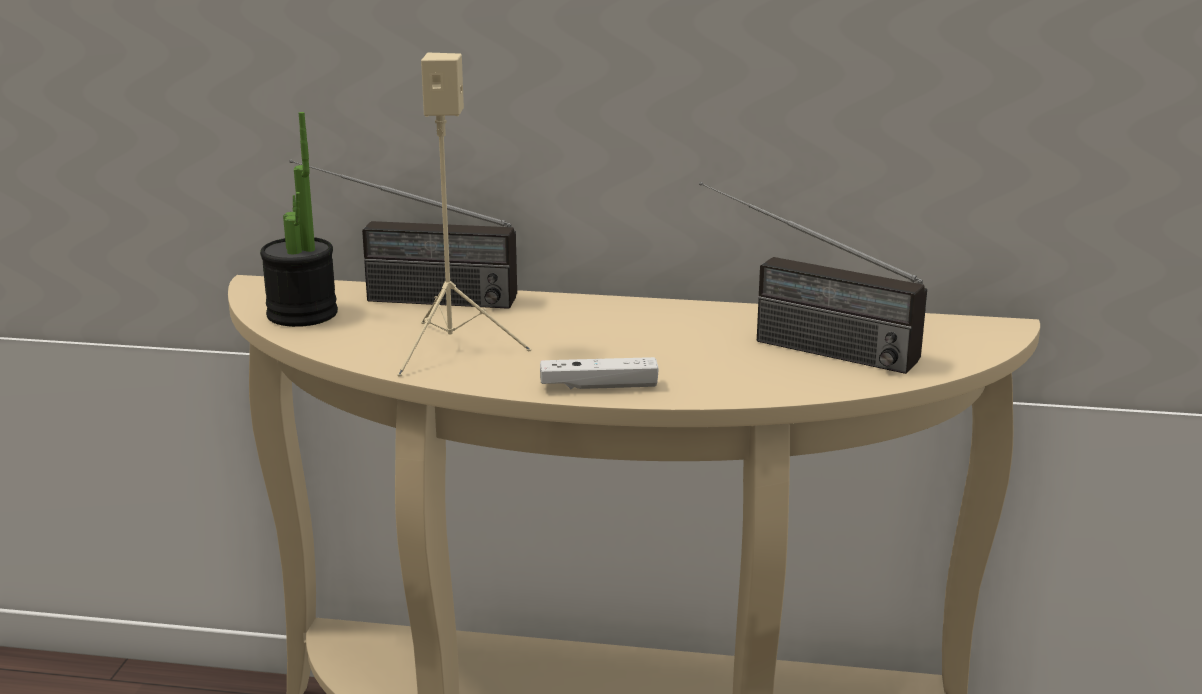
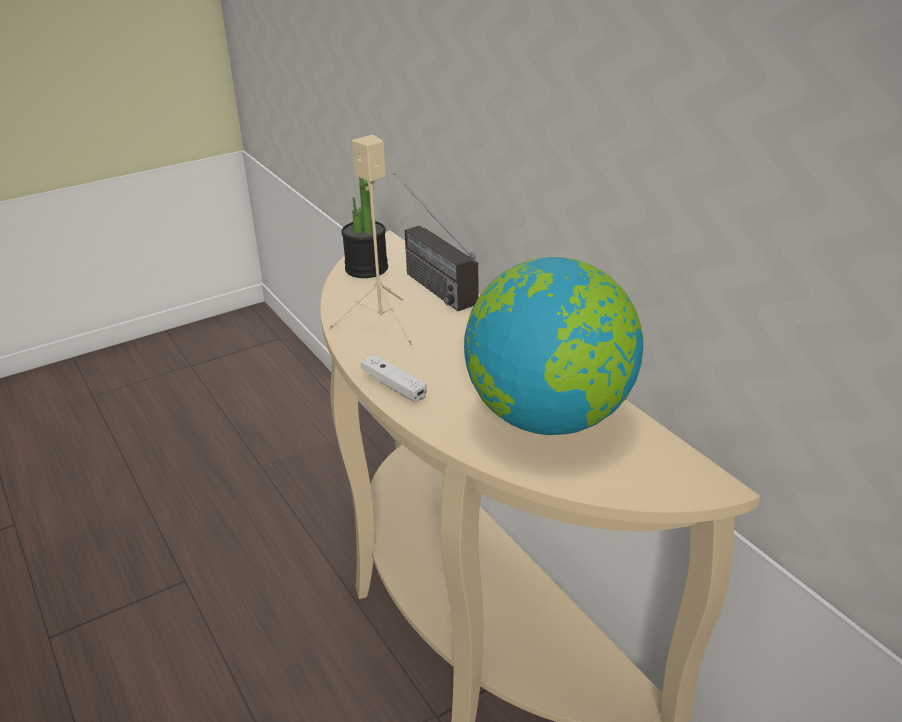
camera: 50 degrees right, 10 degrees up
(794, 343) = (549, 418): radio -> globe

